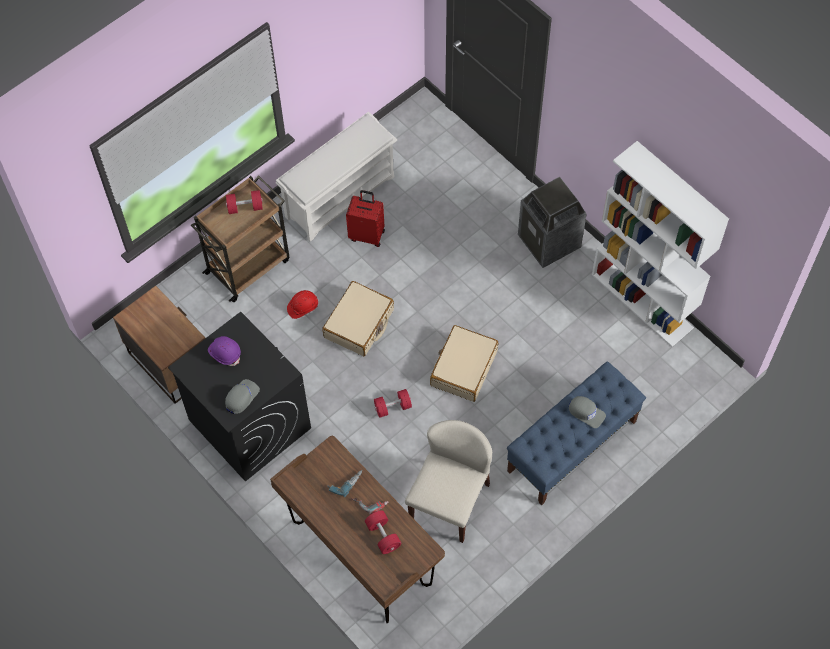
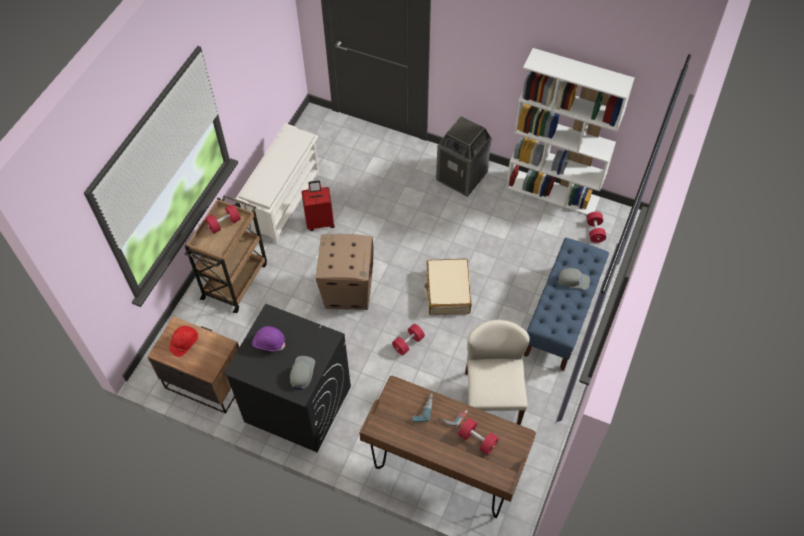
camera: 25 degrees left, 5 degrees down
(302, 307) = (296, 295): red hard hat -> red hard hat (184, 343)
(359, 324) = (348, 290): beige suitcase -> cardboard box
(664, 365) = (594, 231): none -> red dumbbell

